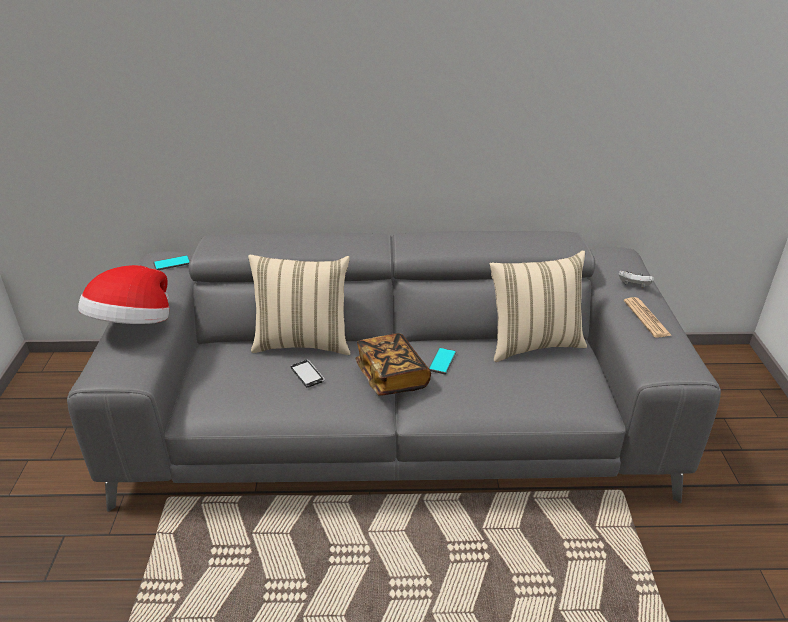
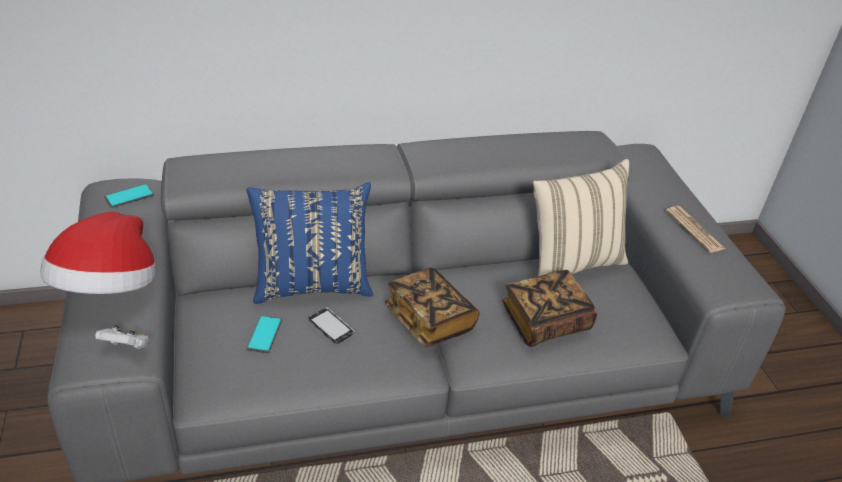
camera: 15 degrees left, 5 degrees up
(303, 342) = (312, 284): beige pillow -> blue pillow
(442, 361) = (480, 295): phone -> phone (264, 335)
(493, 387) = (545, 321): none -> book
(633, 286) = (670, 191): white game controller -> white game controller (127, 347)

